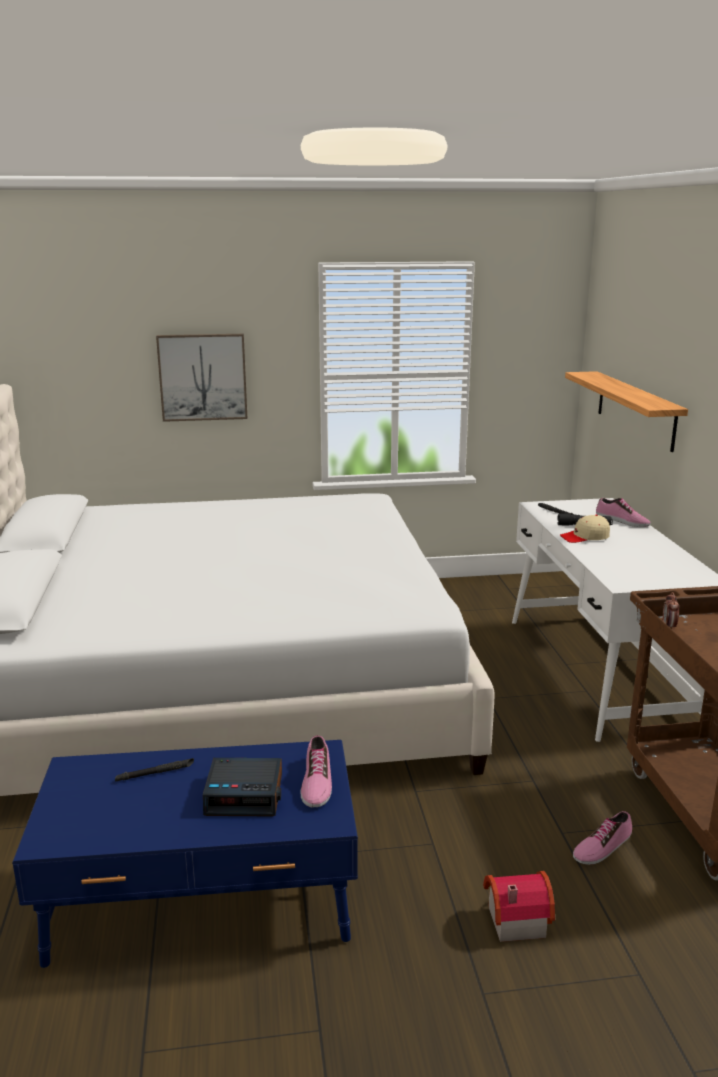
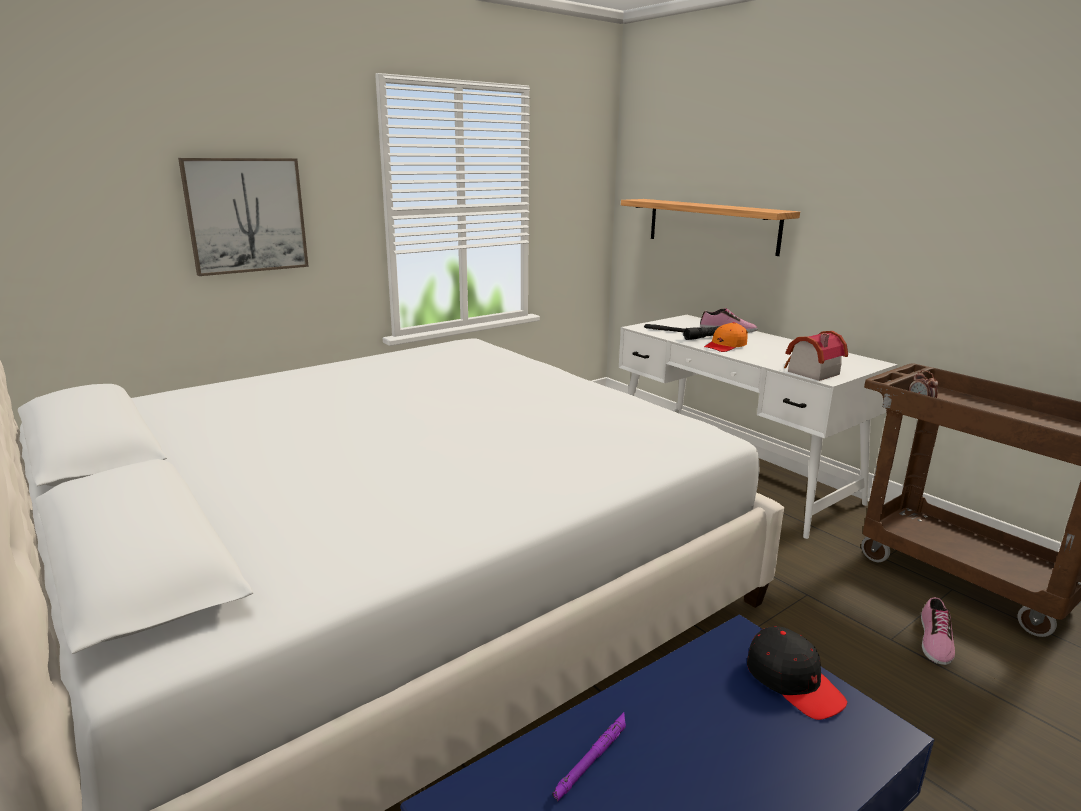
camera: 30 degrees left, 0 degrees up
(155, 773) = (592, 758): black flashlight -> purple flashlight
(245, 794) = (745, 738): alarm clock -> none
(315, 782) = (793, 682): shoe -> black cap
(513, 919) = (971, 755): toy house -> toy house (810, 372)
(585, 537) = (725, 346): beige cap -> orange cap

